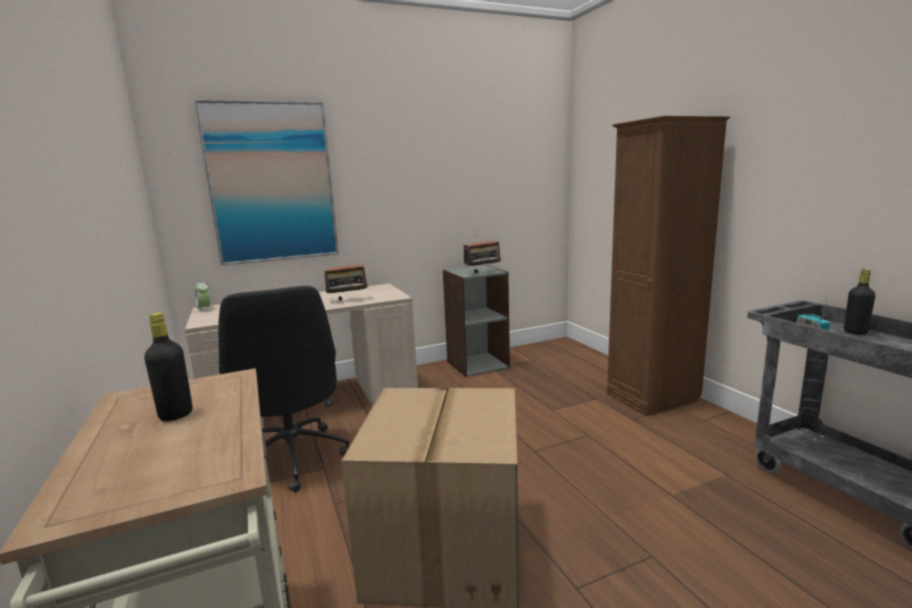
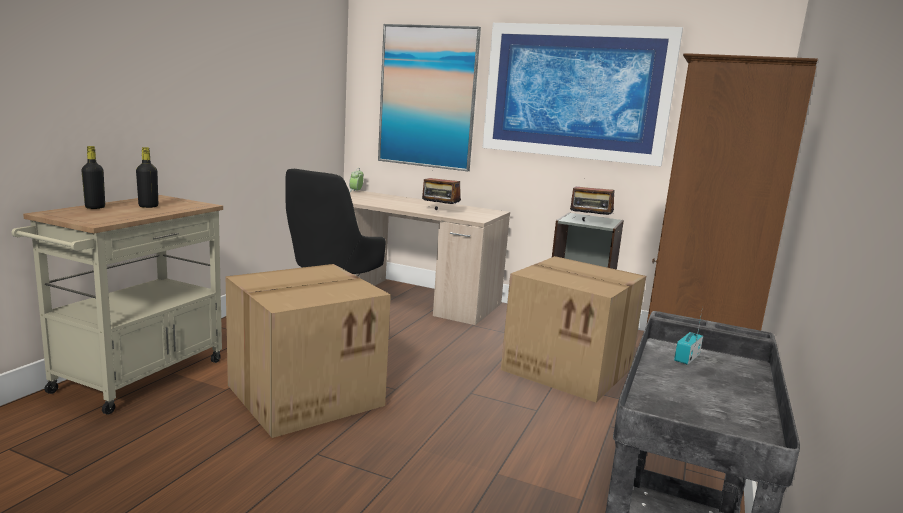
camera: 45 degrees right, 0 degrees up
(427, 162) = (575, 92): none -> picture
(537, 395) = (570, 369): none -> cardboard box
(855, 332) = (742, 380): black bottle -> black bottle (95, 207)

